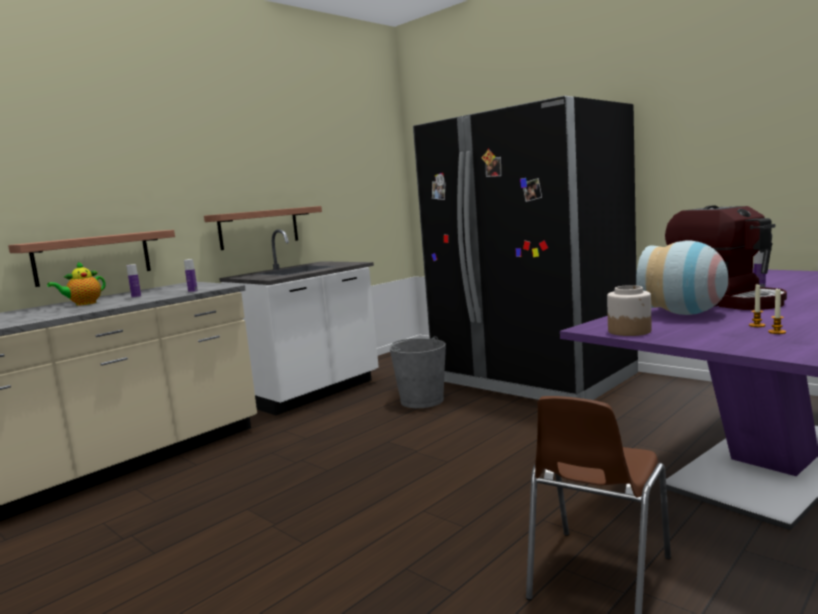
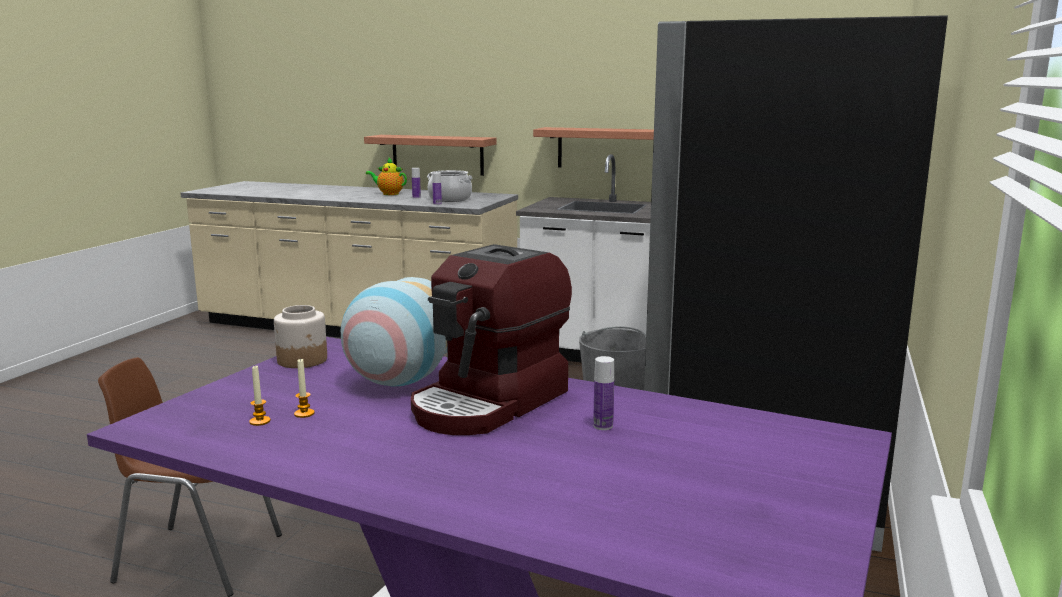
camera: 65 degrees right, 5 degrees up
(174, 290) = (449, 199): none -> cooking pot

